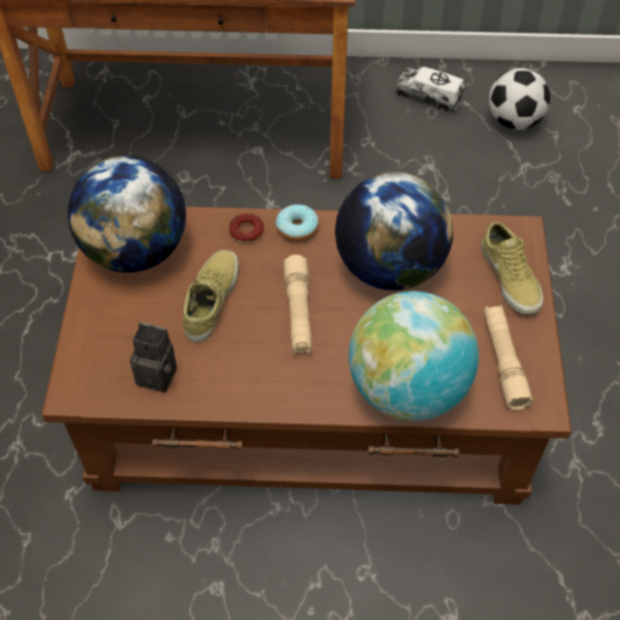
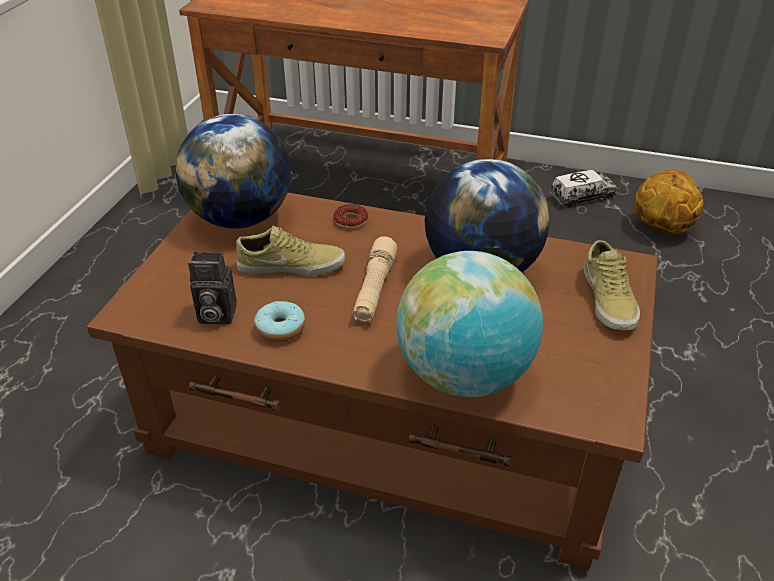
camera: 15 degrees right, 15 degrees down
(160, 374) = (214, 315): camera -> camera turned 150 degrees clockwise
(209, 299) = (291, 264): beige shoe -> beige shoe turned 60 degrees clockwise
(297, 228) = (400, 226): donut -> donut (280, 329)
(429, 96) = (582, 197): toy truck -> toy truck turned 120 degrees clockwise
(504, 361) = (580, 370): beige flashlight -> none
(514, 121) = (661, 227): football -> basketball

